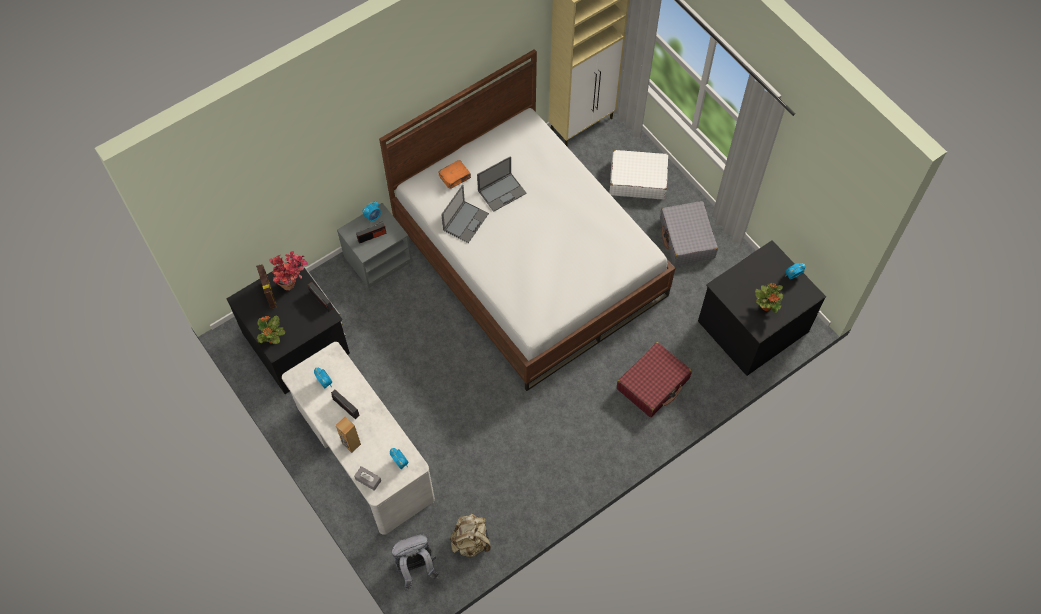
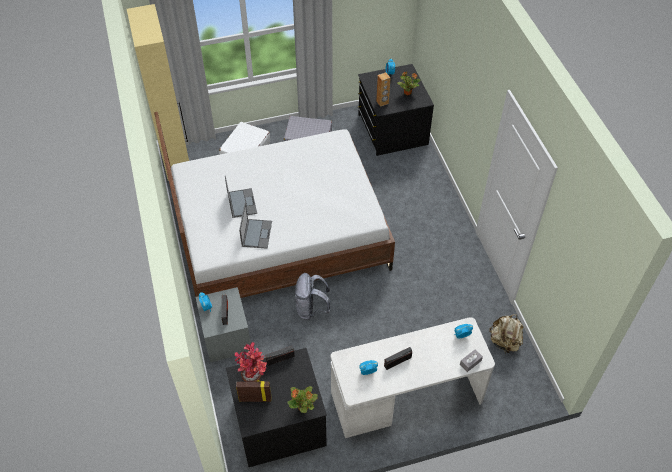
camera: 70 degrees left, 10 degrees down
(351, 444) = (433, 366): brown speaker -> brown speaker (382, 102)
(416, 568) = (517, 386): grey backpack -> grey backpack (311, 309)
(455, 177) = (211, 229): orange book -> none
(466, 221) = (256, 233): laptop -> laptop turned 45 degrees clockwise
(653, 384) = (415, 194): red suitcase -> none

